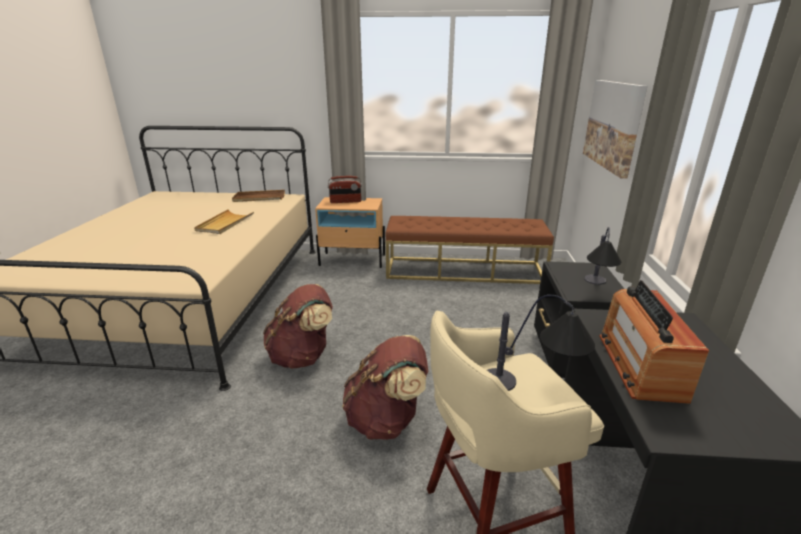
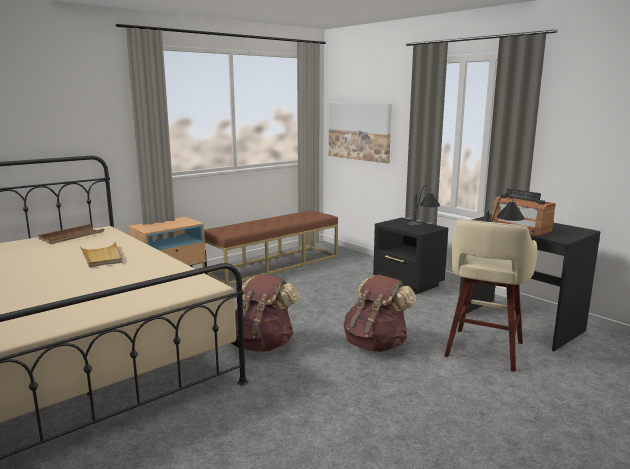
camera: 45 degrees left, 10 degrees down
(345, 201) = (160, 224): radio -> none

